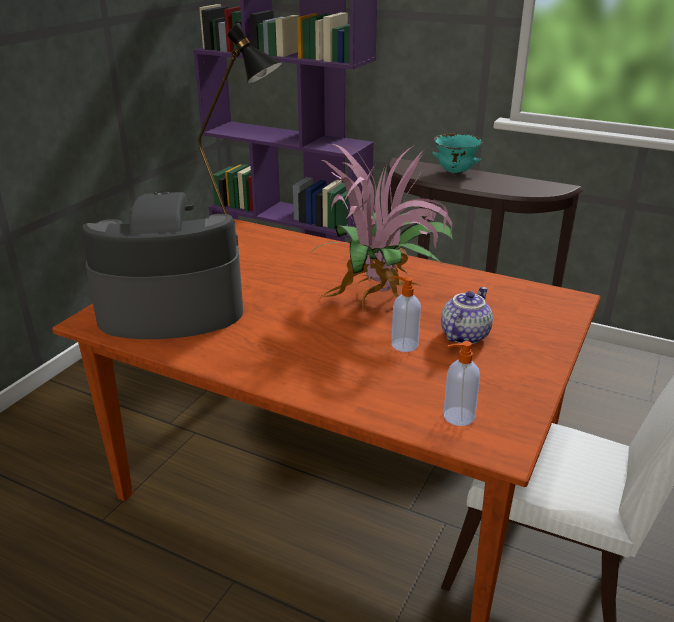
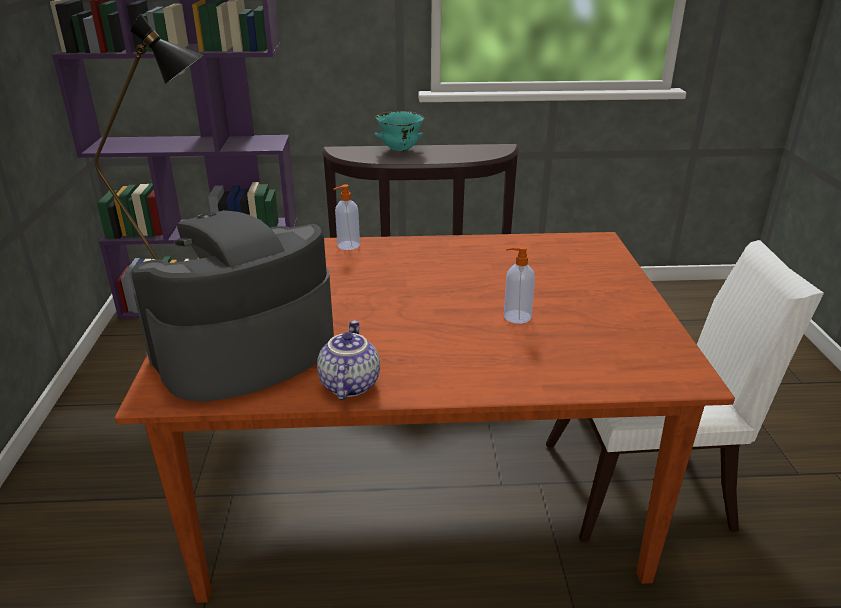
camera: 30 degrees left, 0 degrees up
(380, 300) = (449, 283): potted plant -> none
(457, 416) = (629, 364): soap dispenser -> soap dispenser (347, 245)
(463, 335) = (554, 293): teapot -> teapot (348, 384)

